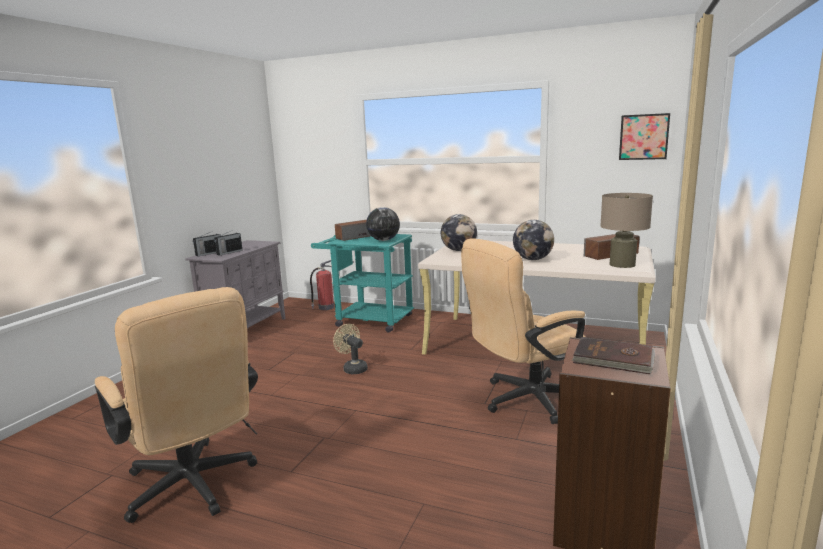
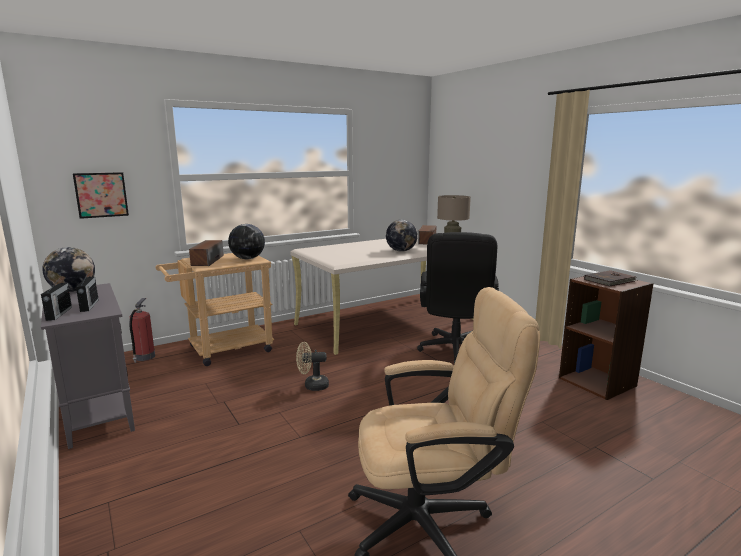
camera: 55 degrees left, 0 degrees up
(368, 320) = (223, 350): turquoise cart -> beige cart
(459, 250) = (333, 255): globe -> globe (73, 290)
(524, 400) = (455, 351): beige office chair -> black office chair
(643, 137) = (410, 157): picture -> picture (101, 195)

